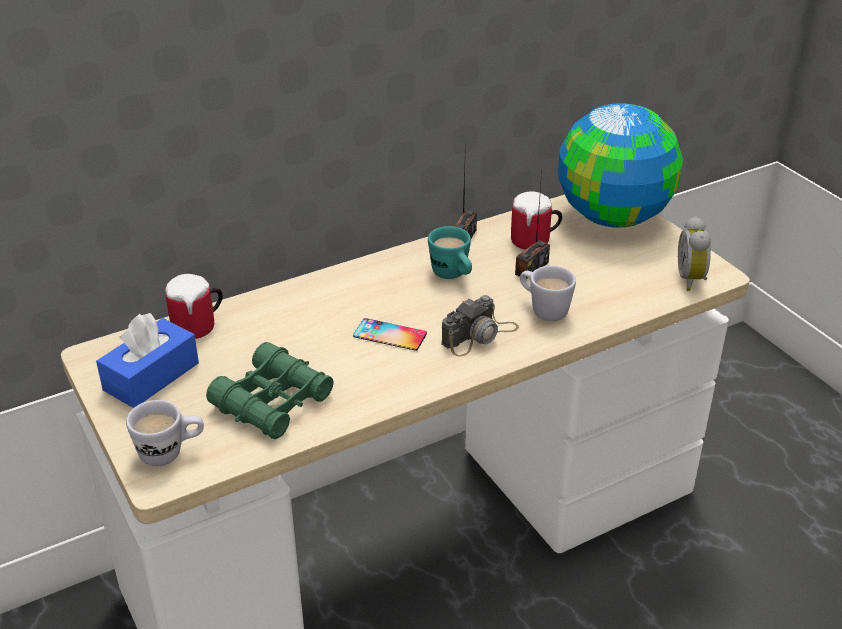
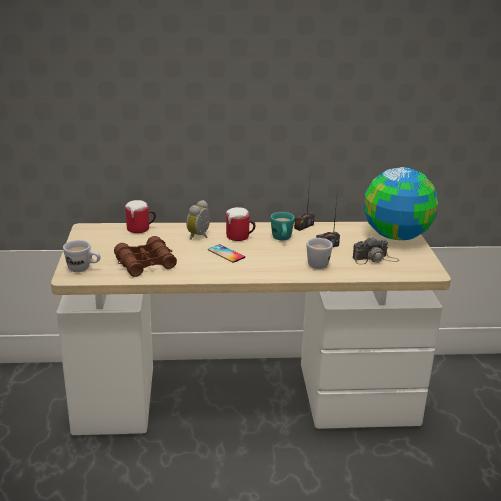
camera: 25 degrees right, 10 degrees down
(151, 376) = (102, 241): blue tissue box -> none
(272, 402) = (145, 263): green binoculars -> brown binoculars
(479, 335) = (271, 265): camera -> camera (375, 259)
(535, 241) = (341, 236): mug -> mug (240, 237)
(692, 279) = (414, 271): alarm clock -> alarm clock (200, 236)

